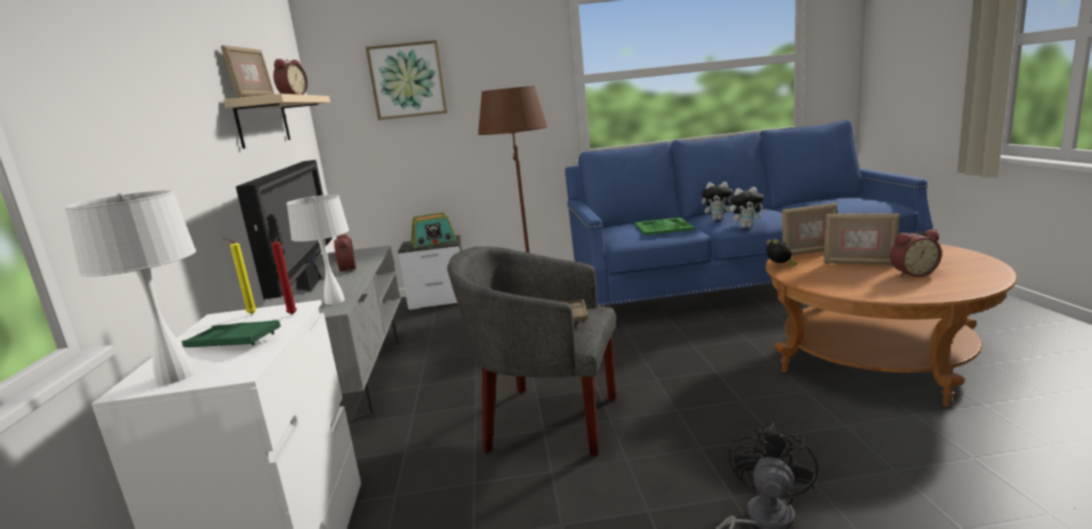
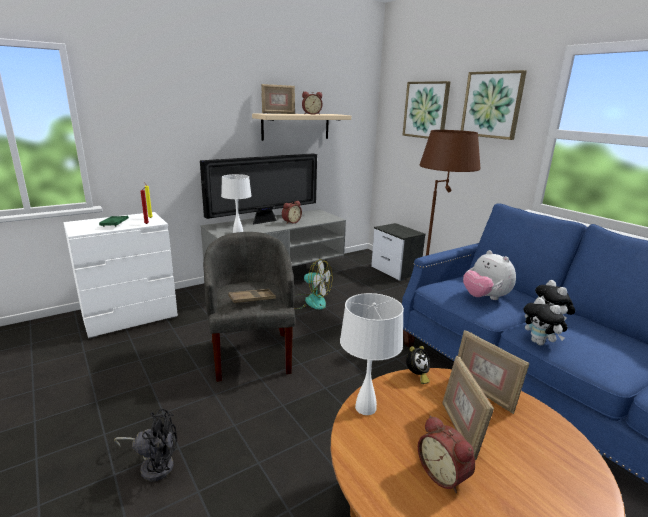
camera: 60 degrees right, 5 degrees up
(174, 376) = (80, 225): white table lamp -> white table lamp (365, 407)
(434, 242) = (401, 230): radio -> none
(450, 361) = (310, 301): none -> fan
(504, 61) = (492, 105): none -> picture
(663, 226) = (485, 297): green tray -> plush toy

